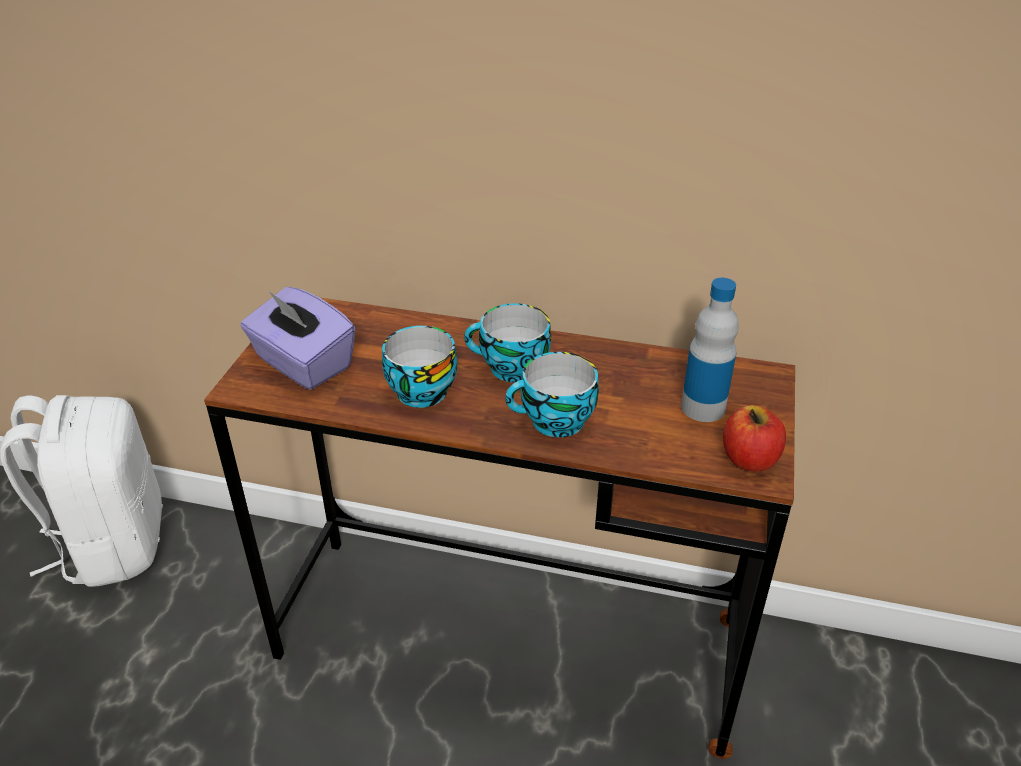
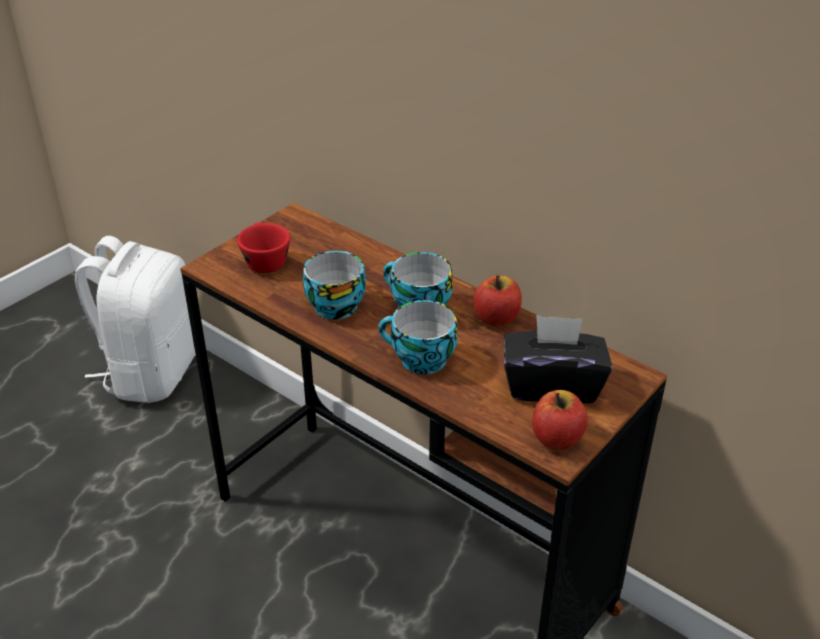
camera: 25 degrees right, 0 degrees up
(302, 364) = (264, 260): purple tissue box -> red cup
(598, 356) = (496, 318): none -> apple
(703, 407) = (552, 385): bottle -> black tissue box

